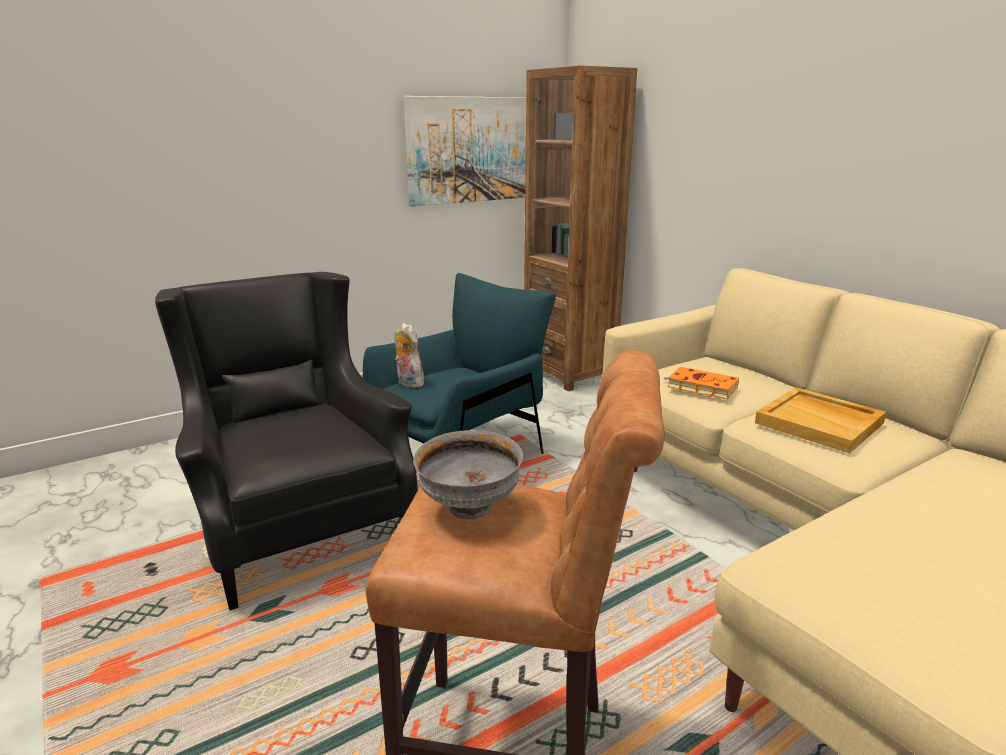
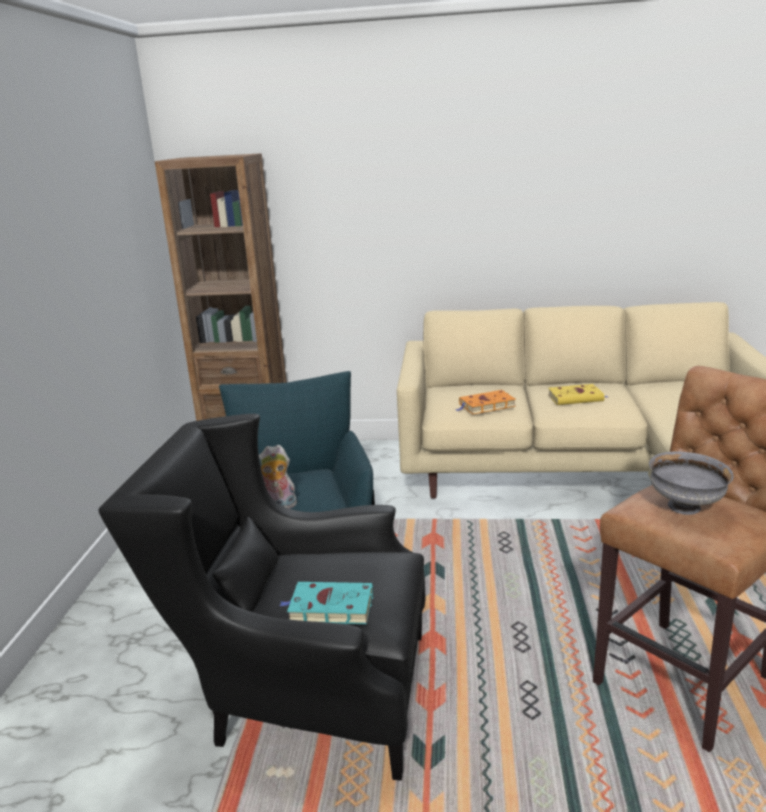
camera: 50 degrees left, 0 degrees up
(259, 442) = (329, 607): none -> turquoise book
(472, 150) = (118, 253): picture -> none
(820, 423) = (576, 398): beige tray -> yellow book

